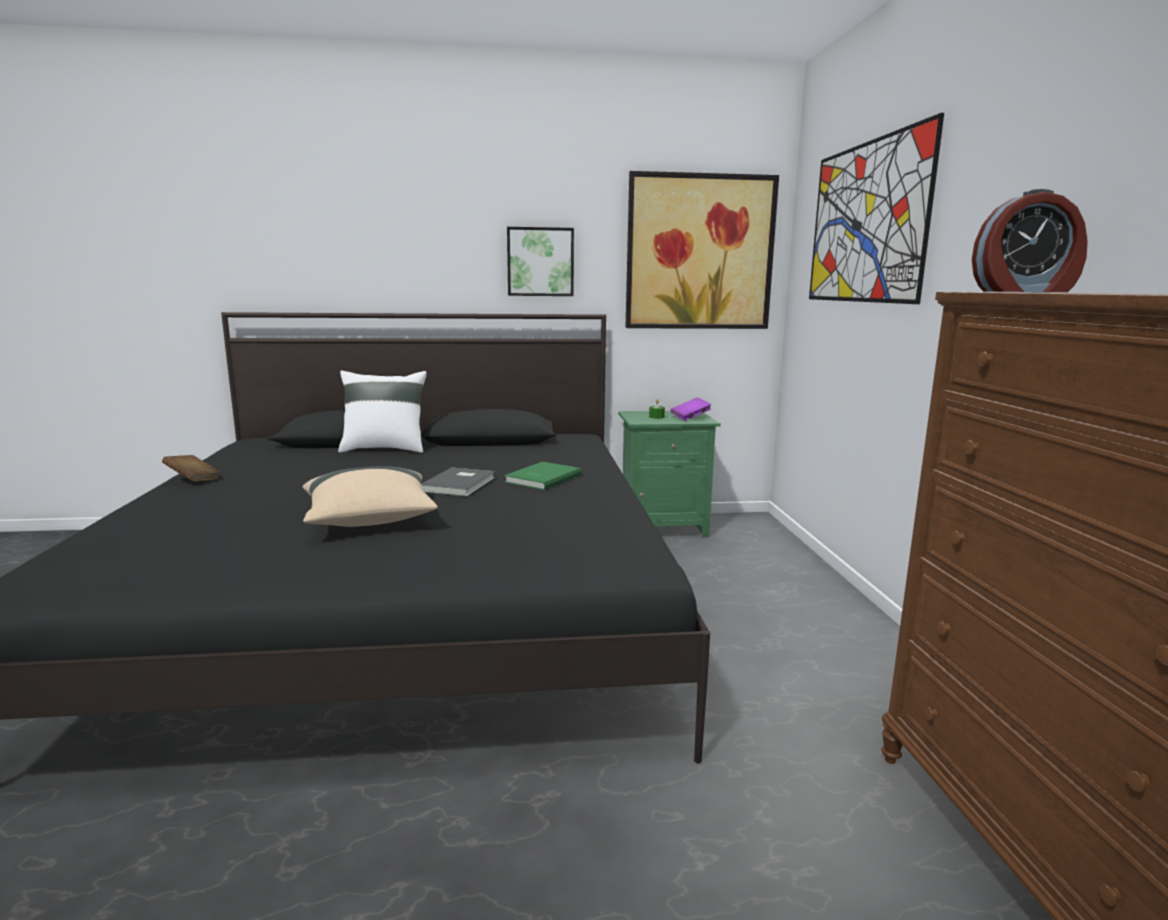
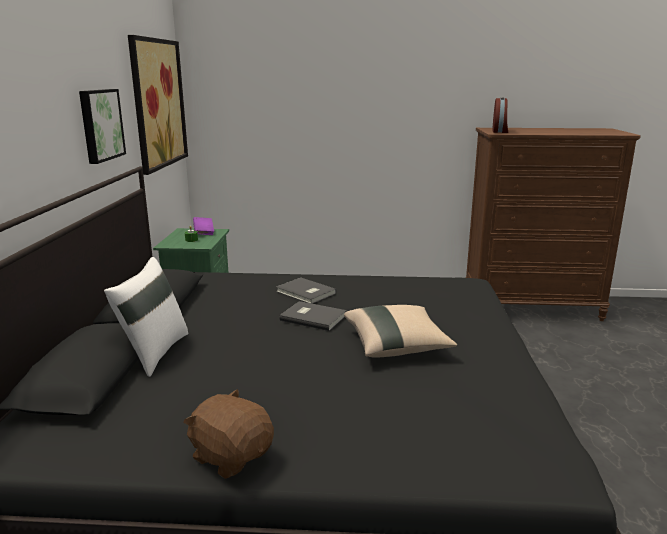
camera: 80 degrees left, 5 degrees up
(193, 480) = (232, 456): brown book -> brown plush toy
(541, 478) = (305, 293): green book -> grey book
(865, 223) = (291, 86): picture -> none

